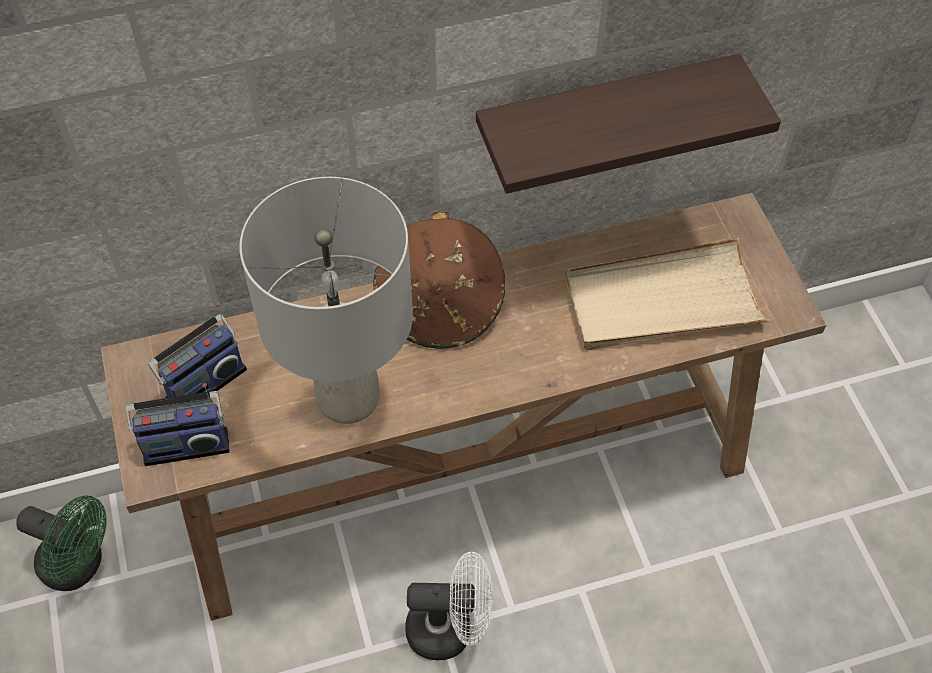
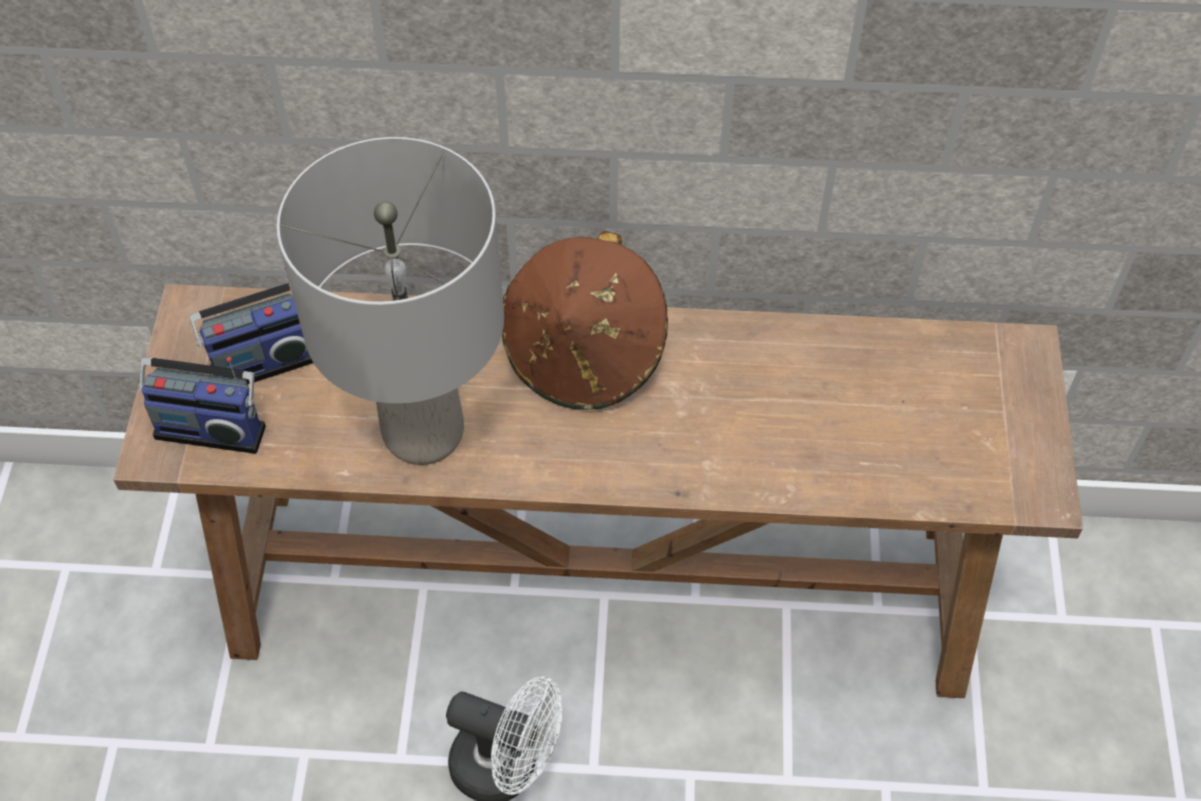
camera: 20 degrees right, 0 degrees up
(80, 565) = (110, 543): green fan -> none
(605, 118) = (850, 168): shelf -> none
(661, 301) = (871, 431): beige tray -> none

